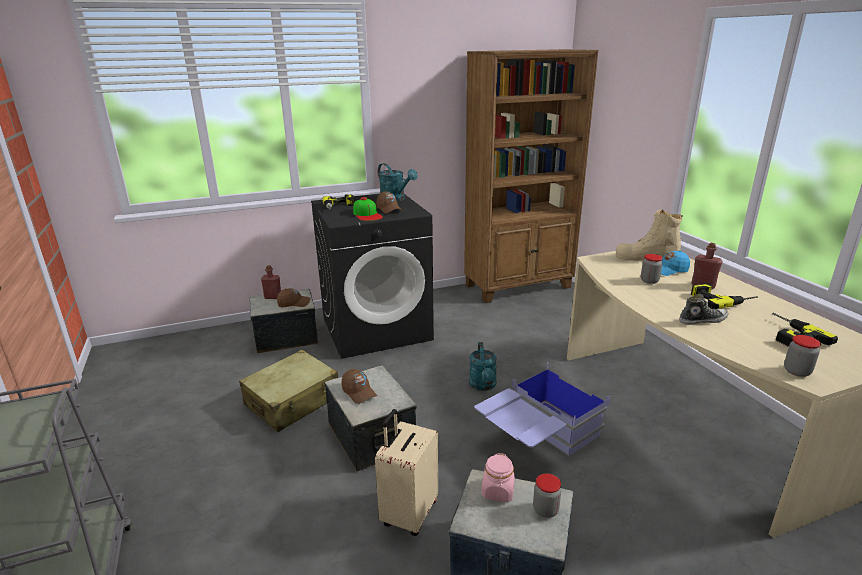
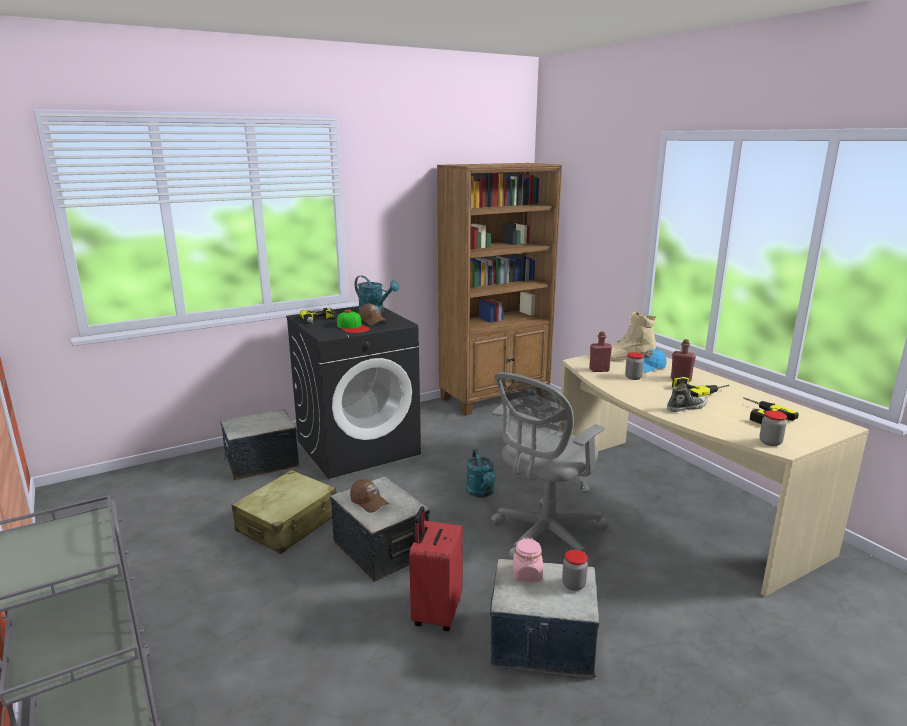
camera: 10 degrees left, 5 degrees down
(273, 297) = (247, 419): red bottle -> red bottle (599, 370)
(294, 303) = (272, 424): brown cap -> none
(408, 513) = (436, 613): beige suitcase -> red suitcase
(537, 440) = (544, 536): blue storage box -> grey office chair

